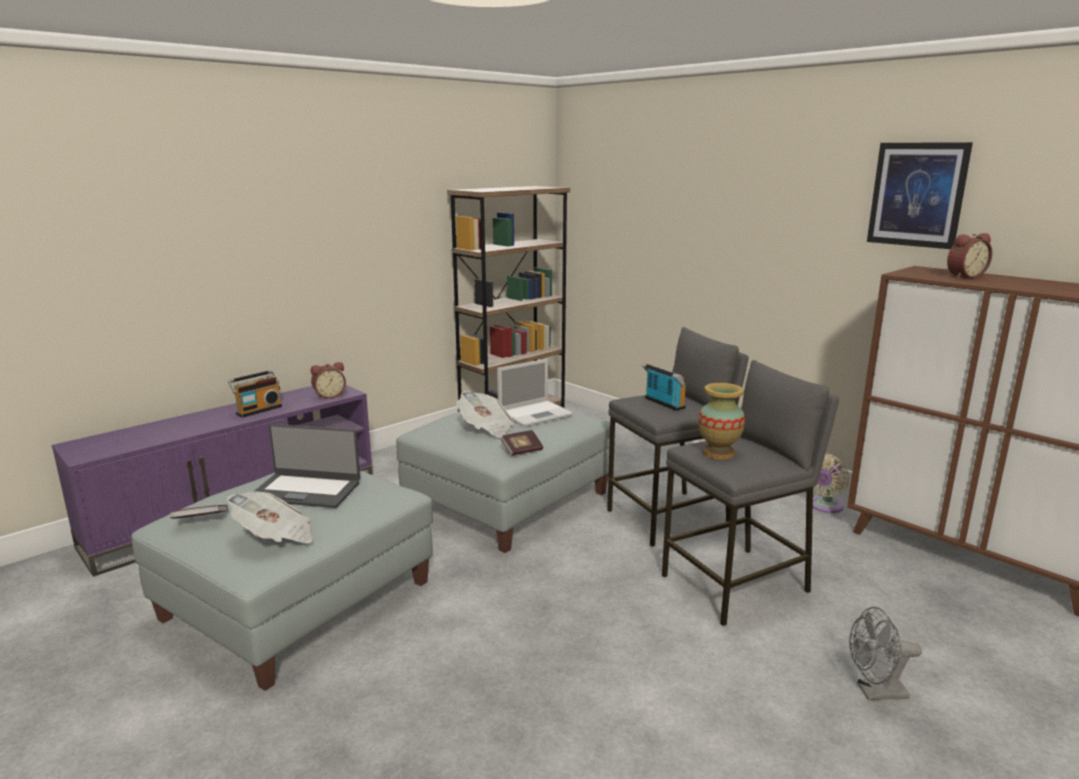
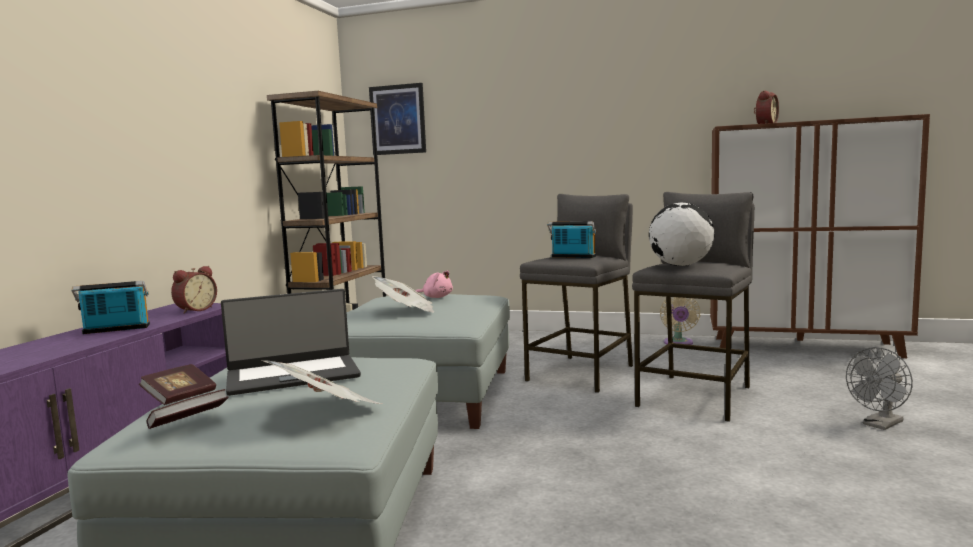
camera: 30 degrees left, 10 degrees down
(258, 410) = (116, 330): radio -> radio turned 120 degrees counterclockwise
(522, 451) = (468, 318): book -> book (180, 397)
(536, 413) = (436, 297): laptop -> pink plush toy
(718, 453) = (680, 265): vase -> globe
(917, 195) = (703, 76): picture -> picture (398, 119)

